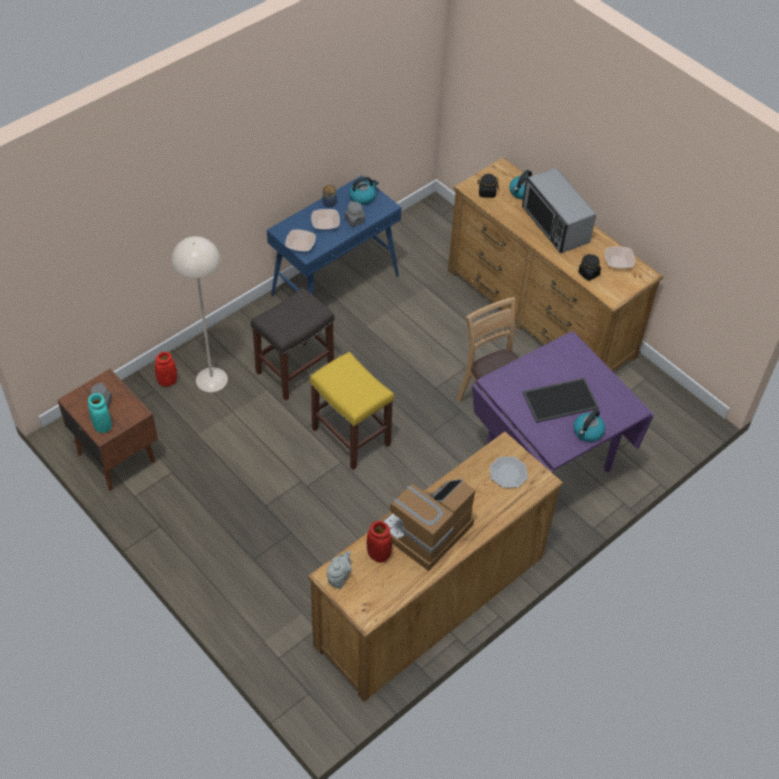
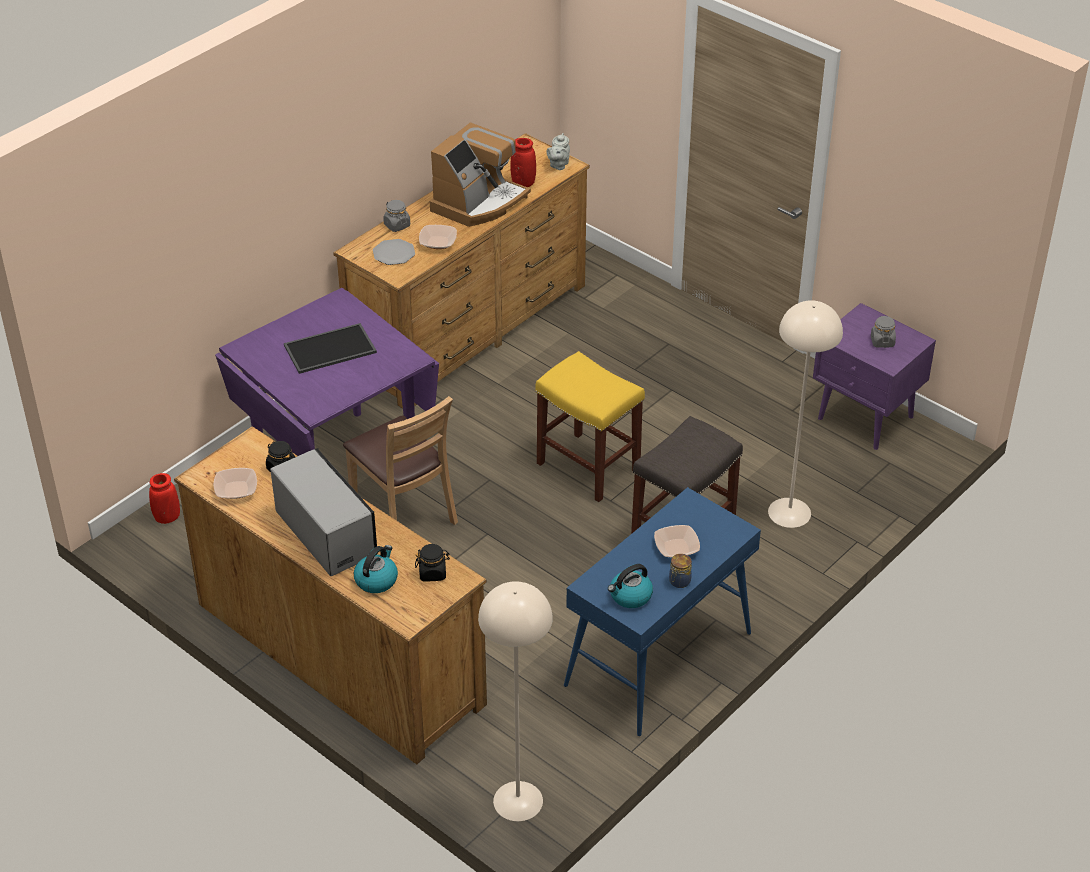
camera: 175 degrees right, 10 degrees down
(102, 426) = (868, 320): turquoise vase -> none
(116, 456) = (866, 418): brown nightstand -> purple nightstand
(167, 381) = (846, 504): red vase -> red vase (167, 517)
(300, 245) = (703, 512): bowl -> bowl (438, 242)
(355, 220) = (633, 557): grey jar -> grey jar (397, 225)
(435, 217) = (517, 801): none -> beige floor lamp
(588, 432) = (299, 322): kettle -> none

